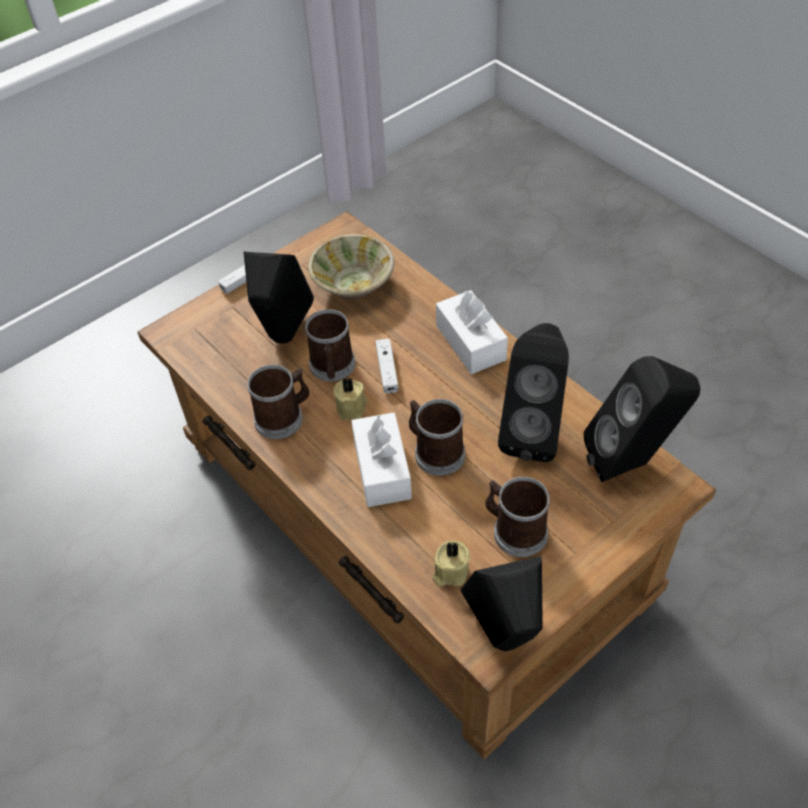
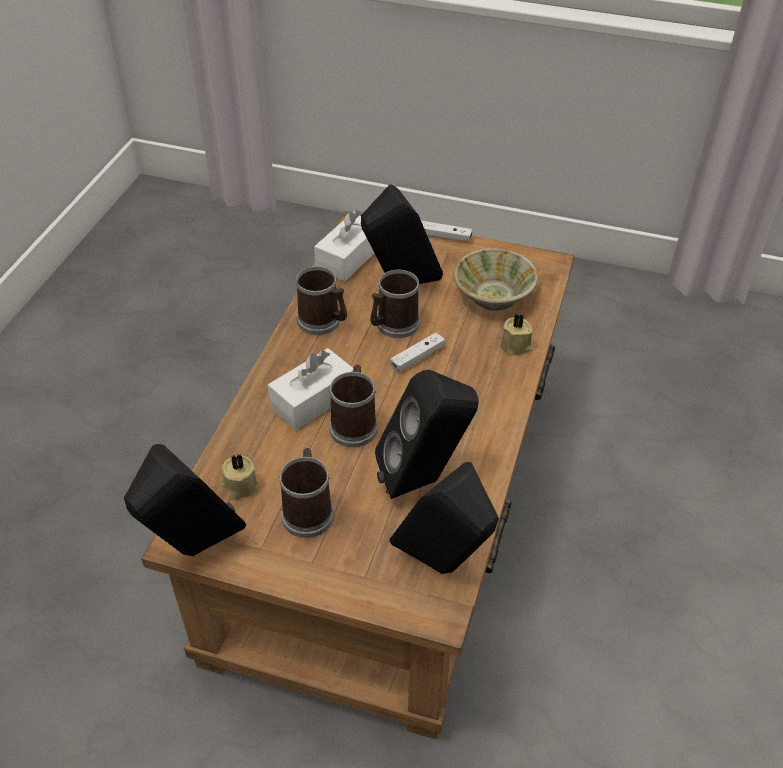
camera: 55 degrees right, 5 degrees down
(352, 407) = (362, 355): beige candle -> beige candle (516, 346)
(470, 343) = (492, 395): white tissue box -> white tissue box (348, 258)

